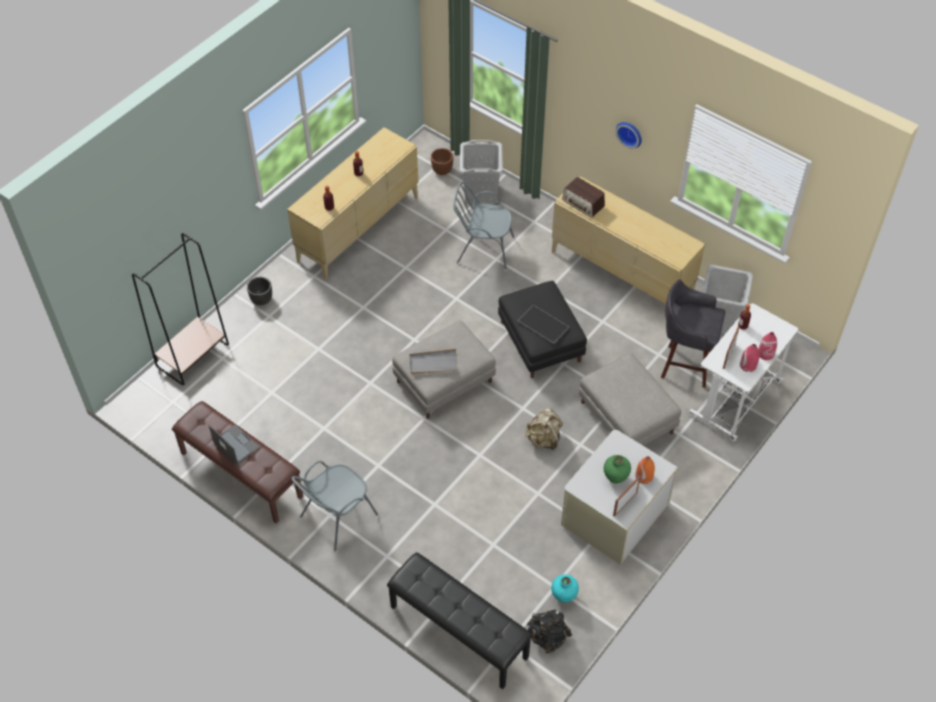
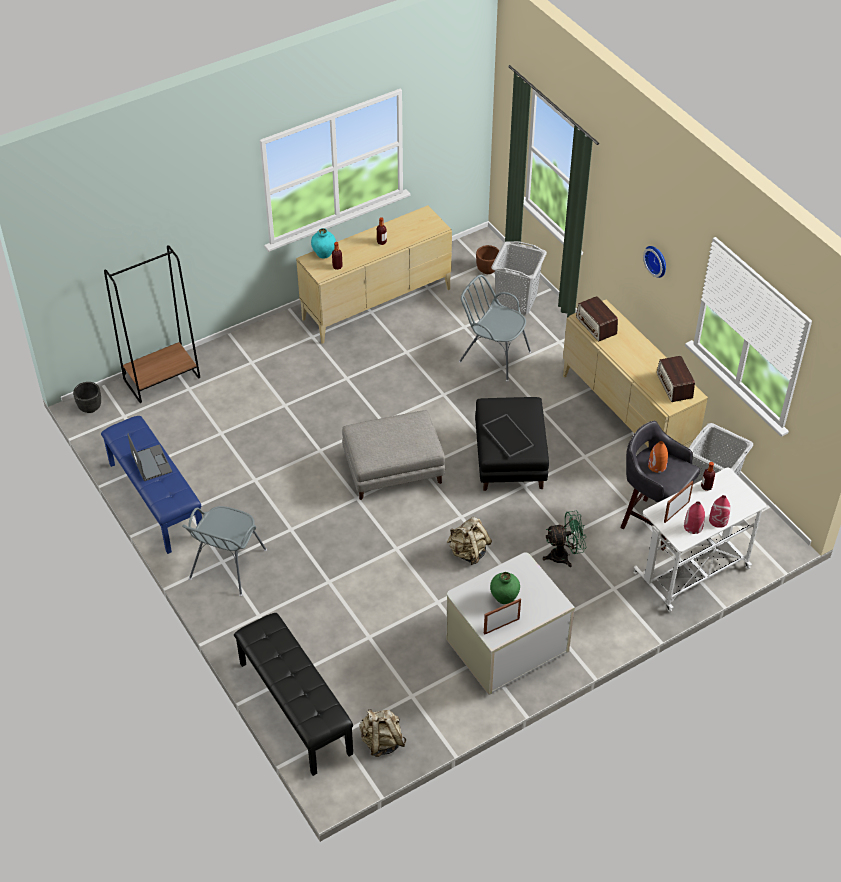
camera: 20 degrees right, 5 degrees down
(240, 475) = (155, 500): brown bench -> blue bench
(261, 300) = (251, 345): black planter -> black planter (90, 407)
(336, 519) = (227, 567): grey chair -> grey chair turned 45 degrees counterclockwise
(433, 363) = (378, 442): grey tray -> none
(548, 637) = (382, 741): black backpack -> beige backpack
(563, 596) = (416, 707): turquoise vase -> turquoise vase (324, 254)
(625, 417) = (564, 556): grey ottoman -> green fan
(644, 476) = (534, 606): orange vase -> orange vase (657, 466)
(673, 241) = (674, 386): none -> radio

